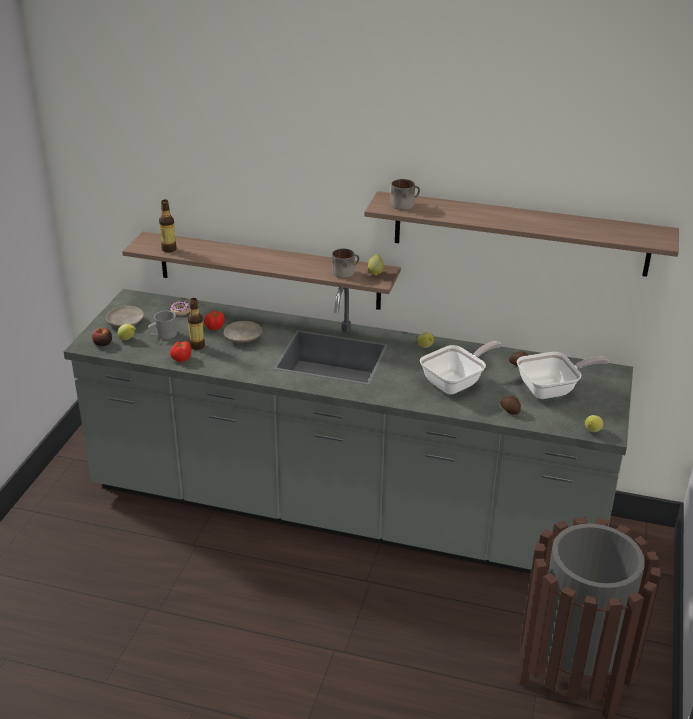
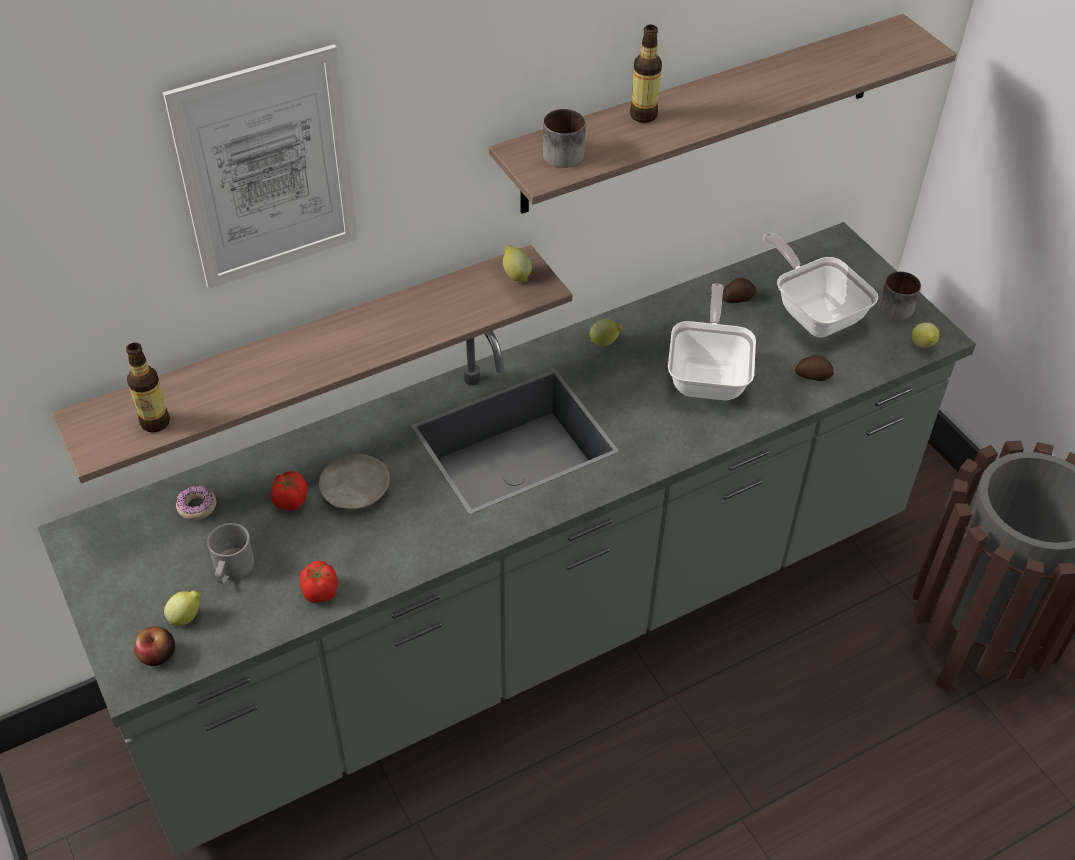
camera: 45 degrees left, 15 degrees up
(125, 322) = (137, 589): beige plate -> none
(197, 346) = (311, 552): bottle -> bottle (643, 115)
(257, 150) = (267, 170): none -> picture
(345, 271) = (475, 299): mug -> mug (894, 305)
(552, 390) = (814, 312): frying pan -> frying pan turned 60 degrees counterclockwise

